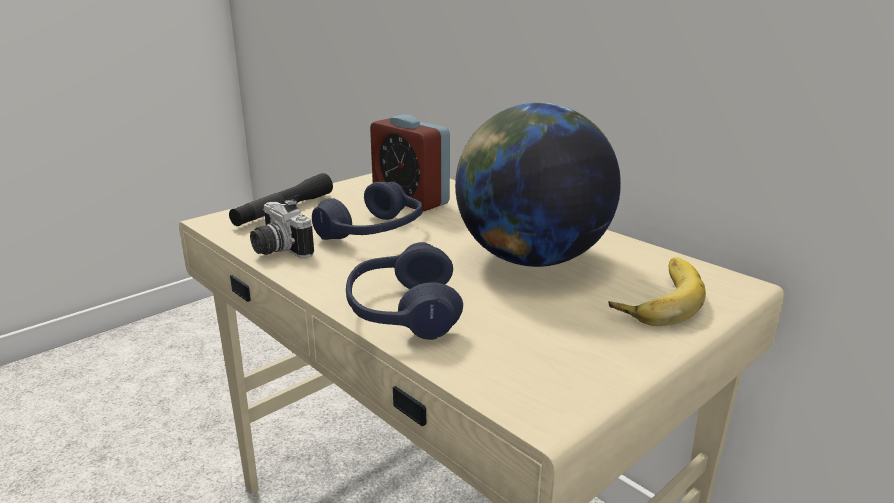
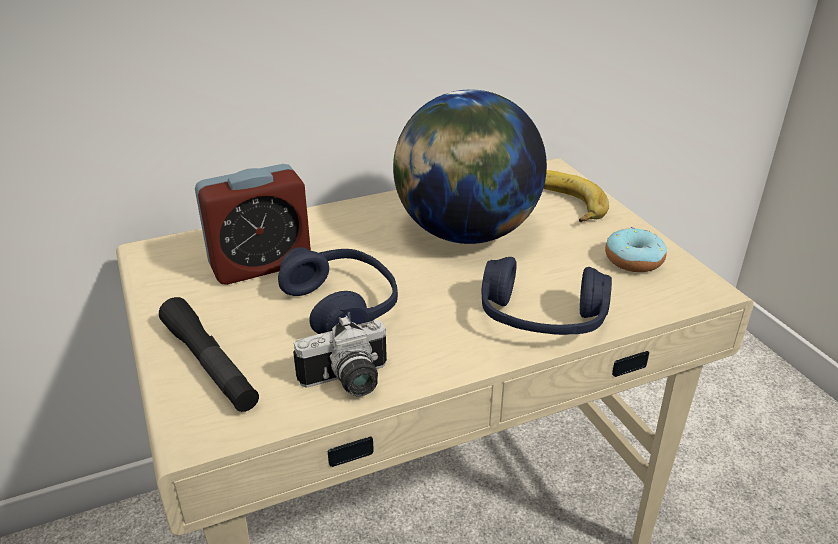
camera: 70 degrees left, 10 degrees up
(566, 354) = (633, 260): none -> donut

